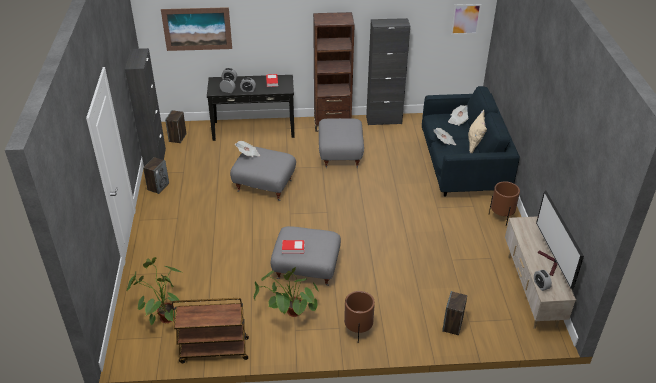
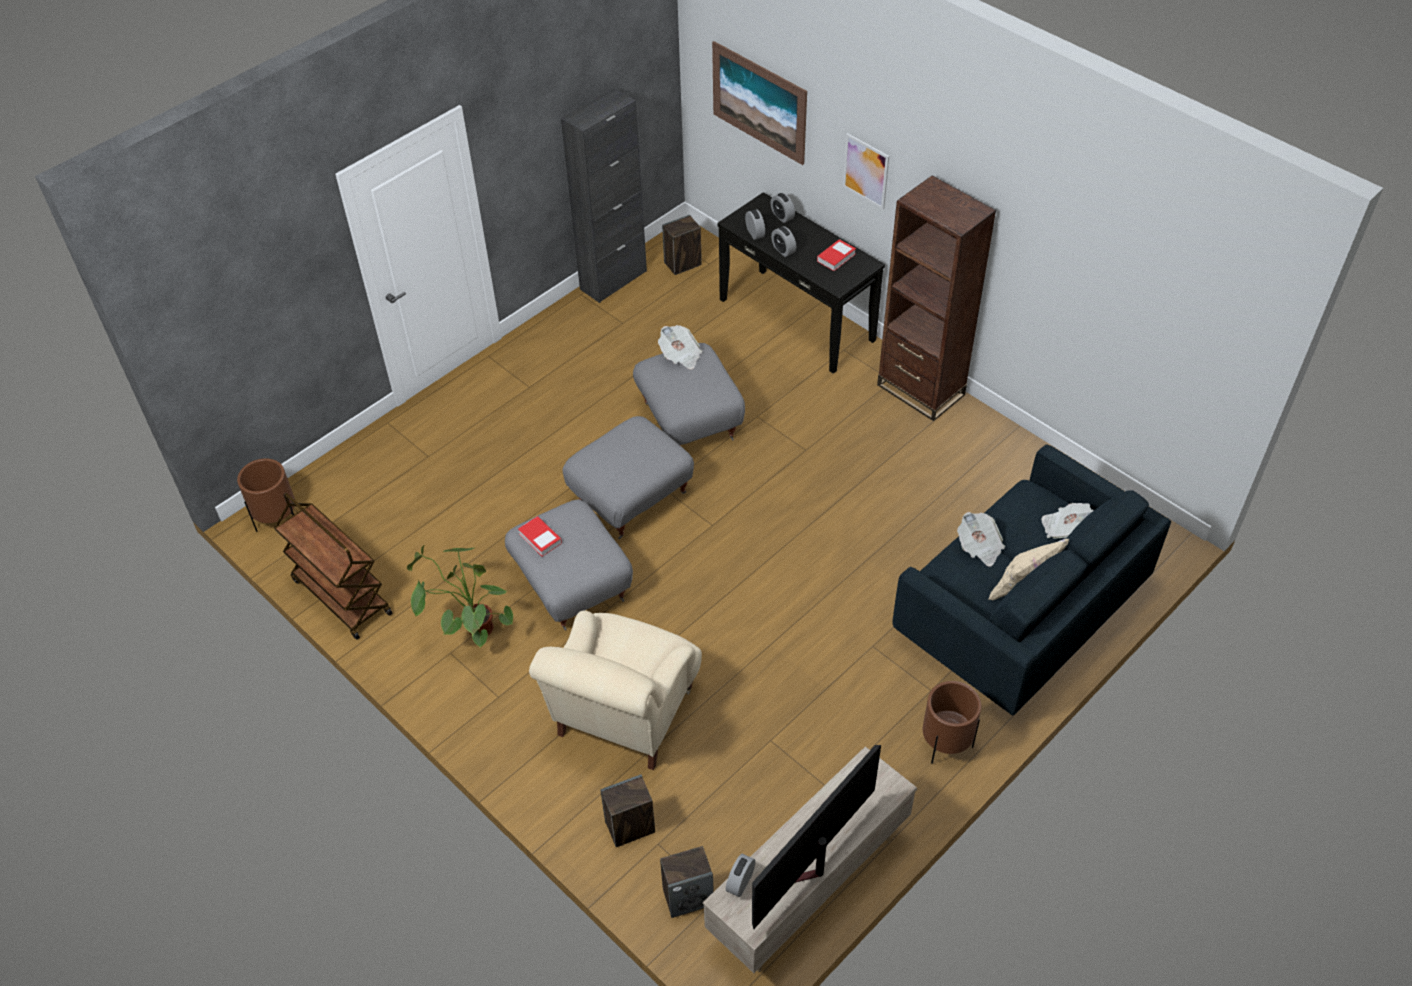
camera: 50 degrees right, 10 degrees up
(158, 186) = (566, 323): speaker -> speaker (688, 897)
(162, 314) = (353, 504): potted plant -> none
(340, 155) = (856, 450): grey ottoman -> grey ottoman (631, 496)
(358, 330) = (513, 722): brown planter -> brown planter (277, 520)
(384, 120) = (1010, 441): black cabinet -> none
(393, 293) = (624, 715): none -> beige armchair
(465, 19) = (1208, 346): picture -> picture (866, 171)

